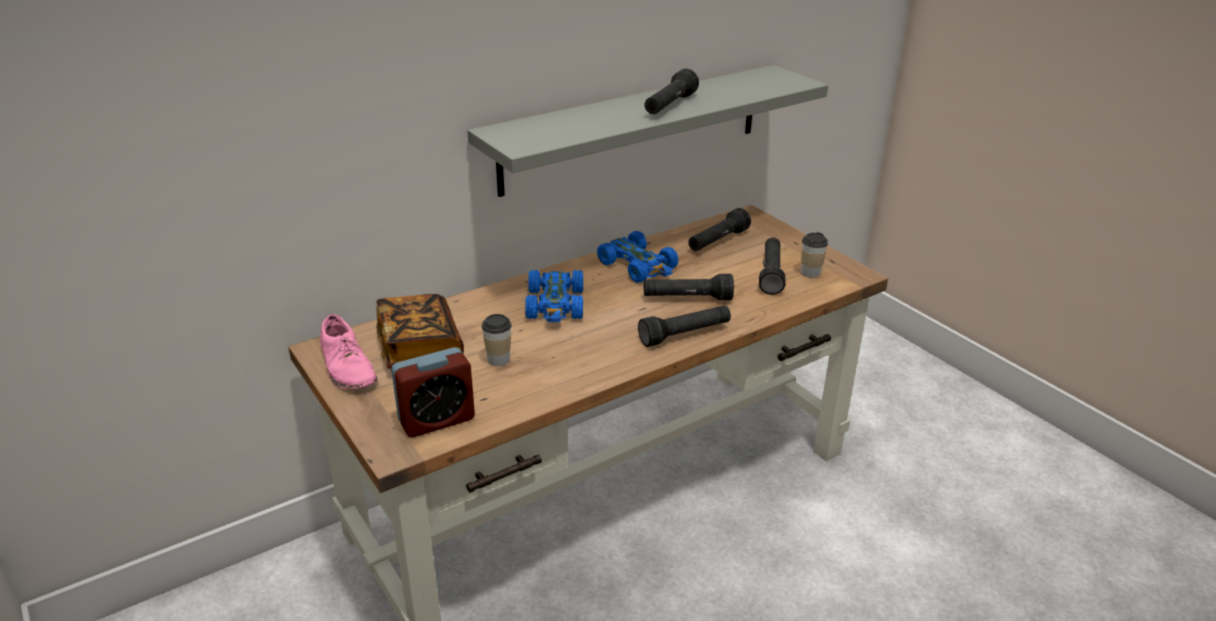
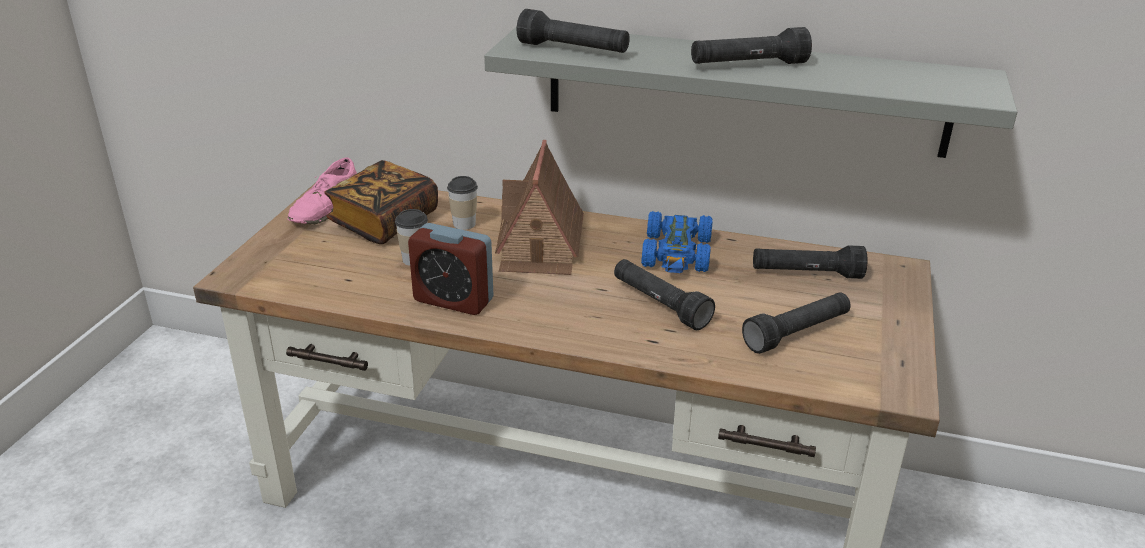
camera: 50 degrees right, 0 degrees up
(437, 420) = (294, 274): alarm clock -> alarm clock (453, 300)
(556, 305) = (540, 245): blue toy car -> toy house
(685, 335) = (589, 332): black flashlight -> black flashlight (573, 50)
(810, 273) = (846, 358): cup -> cup (464, 224)

